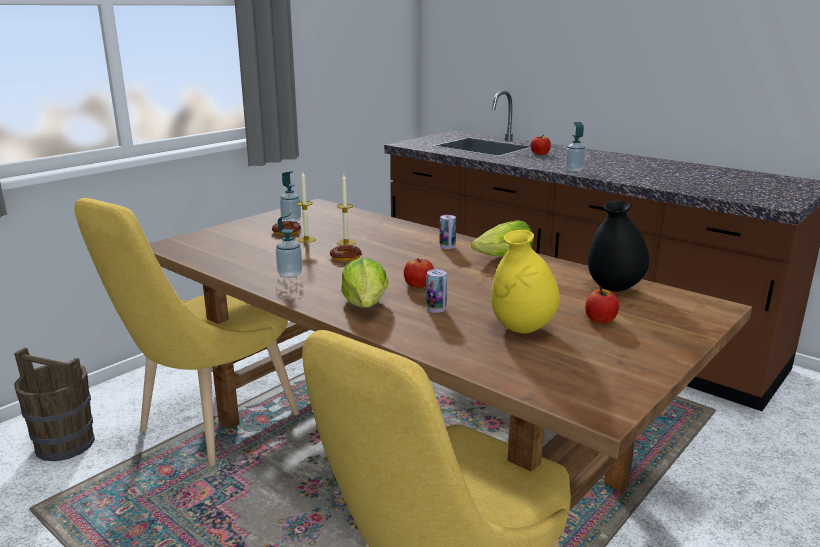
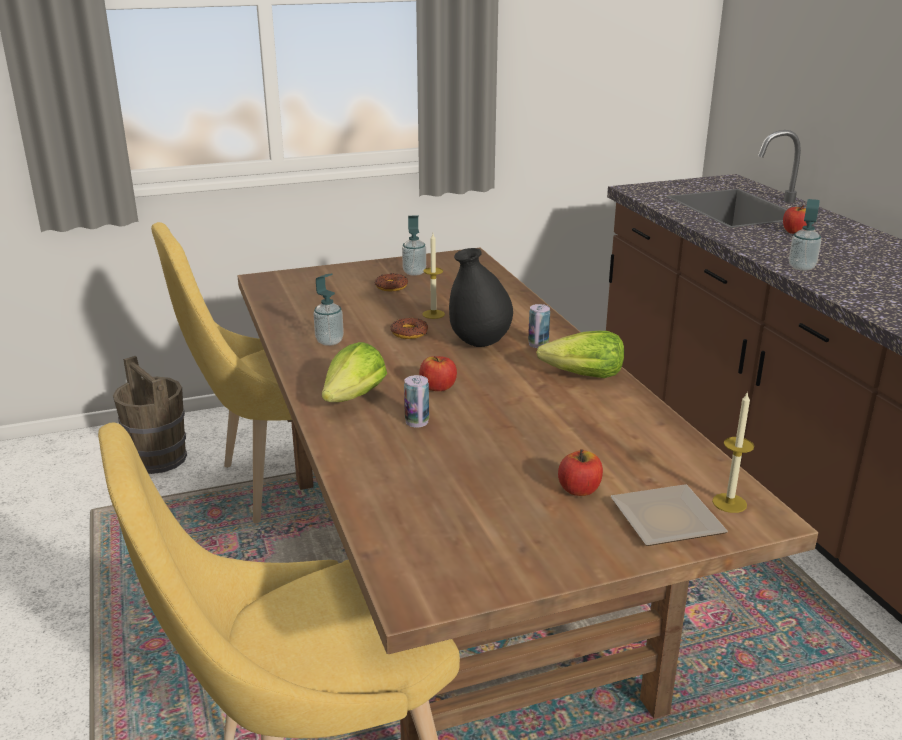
camera: 30 degrees right, 5 degrees up
(306, 240) = (398, 301): candle -> candle (729, 503)
(522, 329) = (473, 473): yellow vase -> none
(614, 288) = (661, 453): black vase -> black vase (480, 343)
(671, 321) = (668, 518): none -> plate

